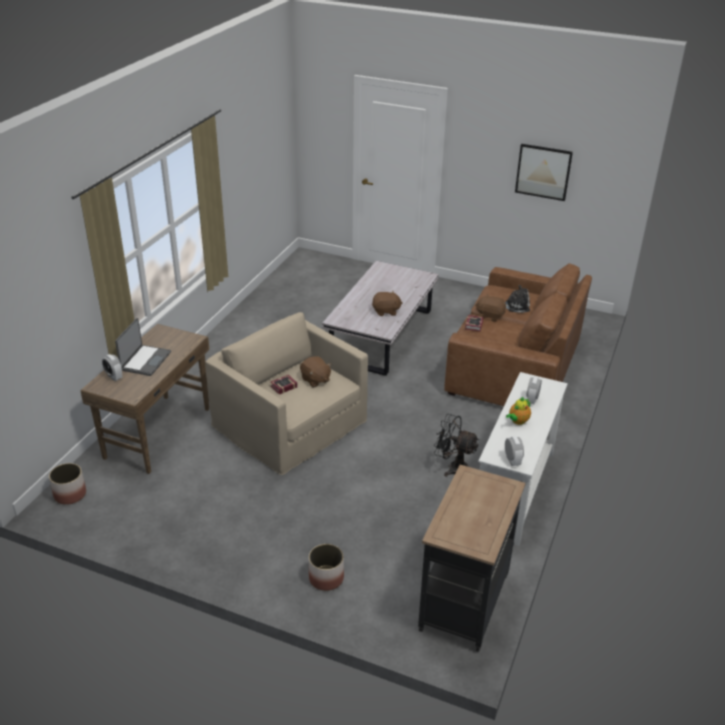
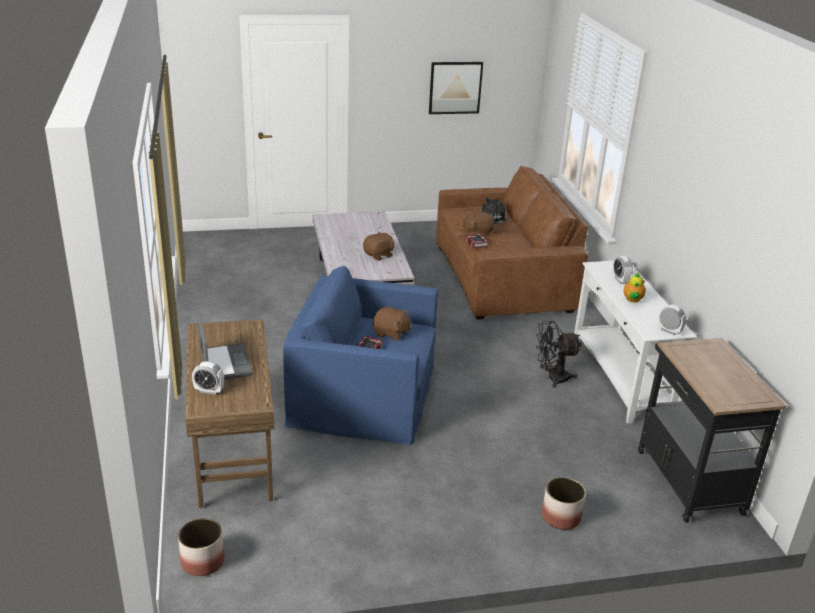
camera: 35 degrees left, 5 degrees down
(289, 423) = (363, 395): beige armchair -> blue armchair

